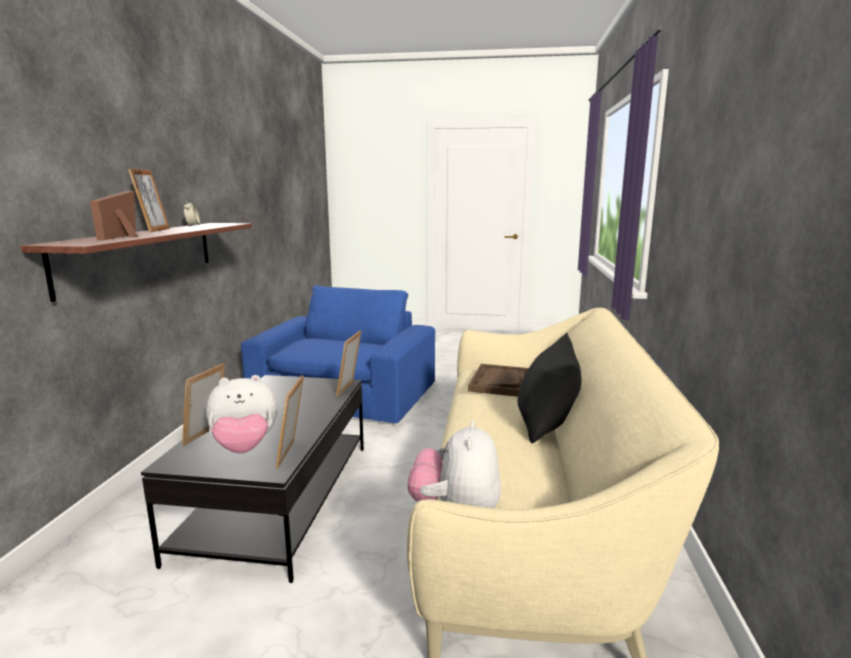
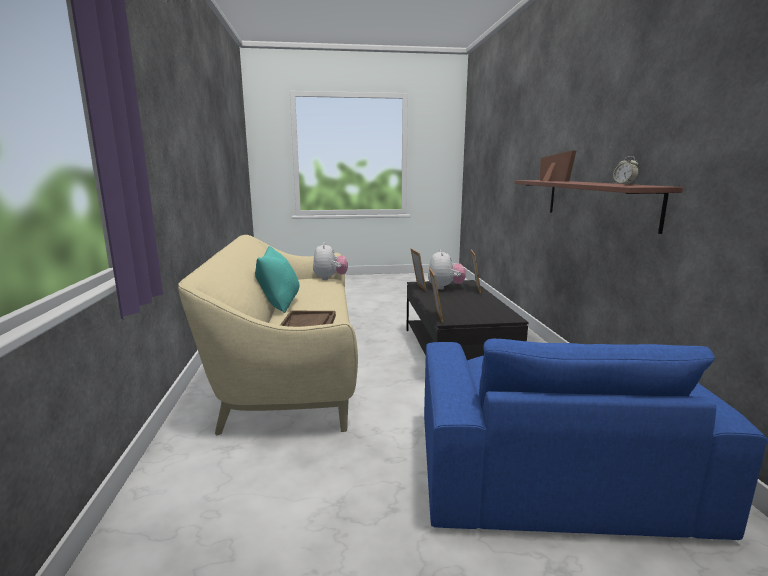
camera: 165 degrees right, 0 degrees up
(154, 230) = (591, 182): picture frame -> none
(244, 448) = (445, 287): plush toy -> plush toy turned 120 degrees clockwise
(547, 423) = (279, 304): black pillow -> turquoise pillow

